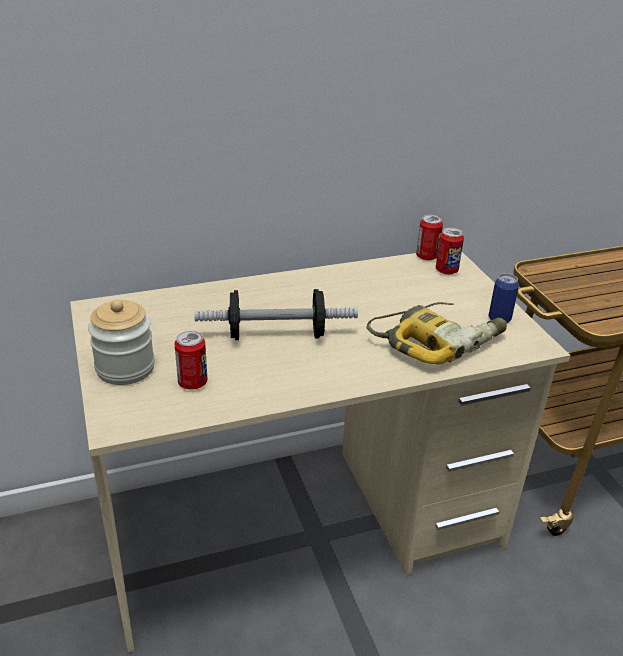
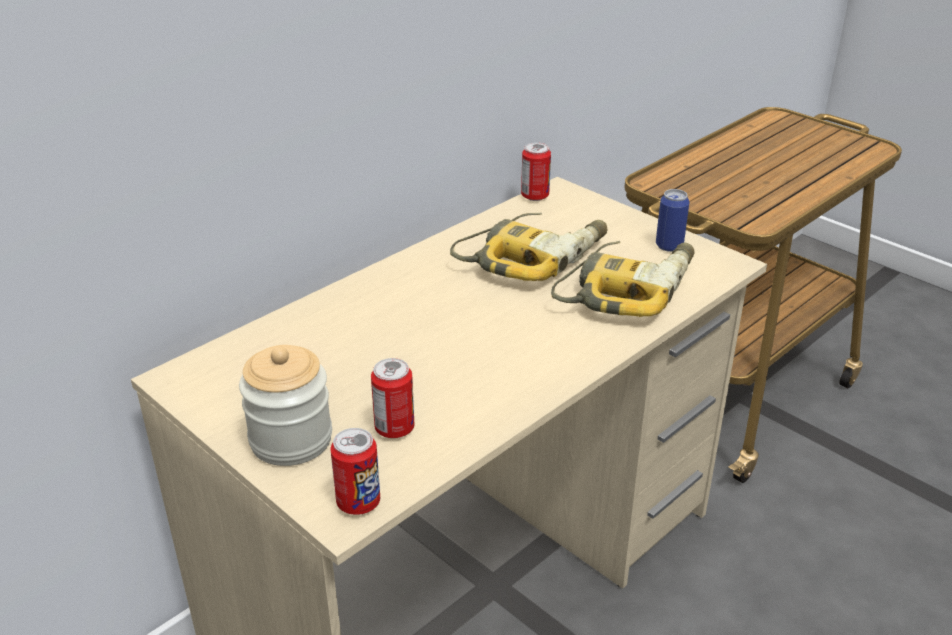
camera: 25 degrees left, 0 degrees up
(276, 334) = (443, 338): dumbbell -> none
(388, 298) = (533, 256): none -> power drill
(446, 270) = (569, 207): can -> can (358, 503)

